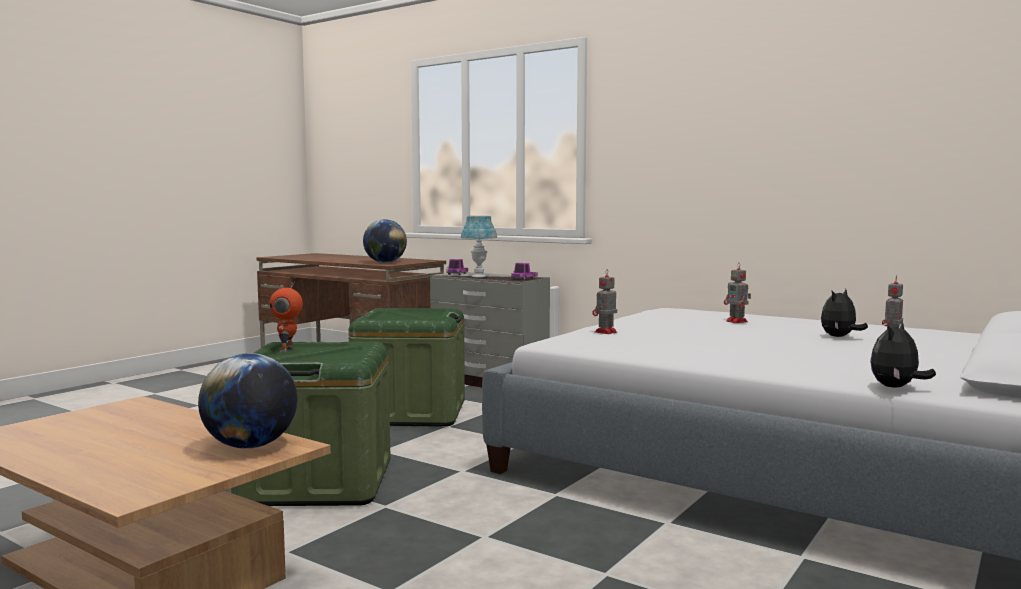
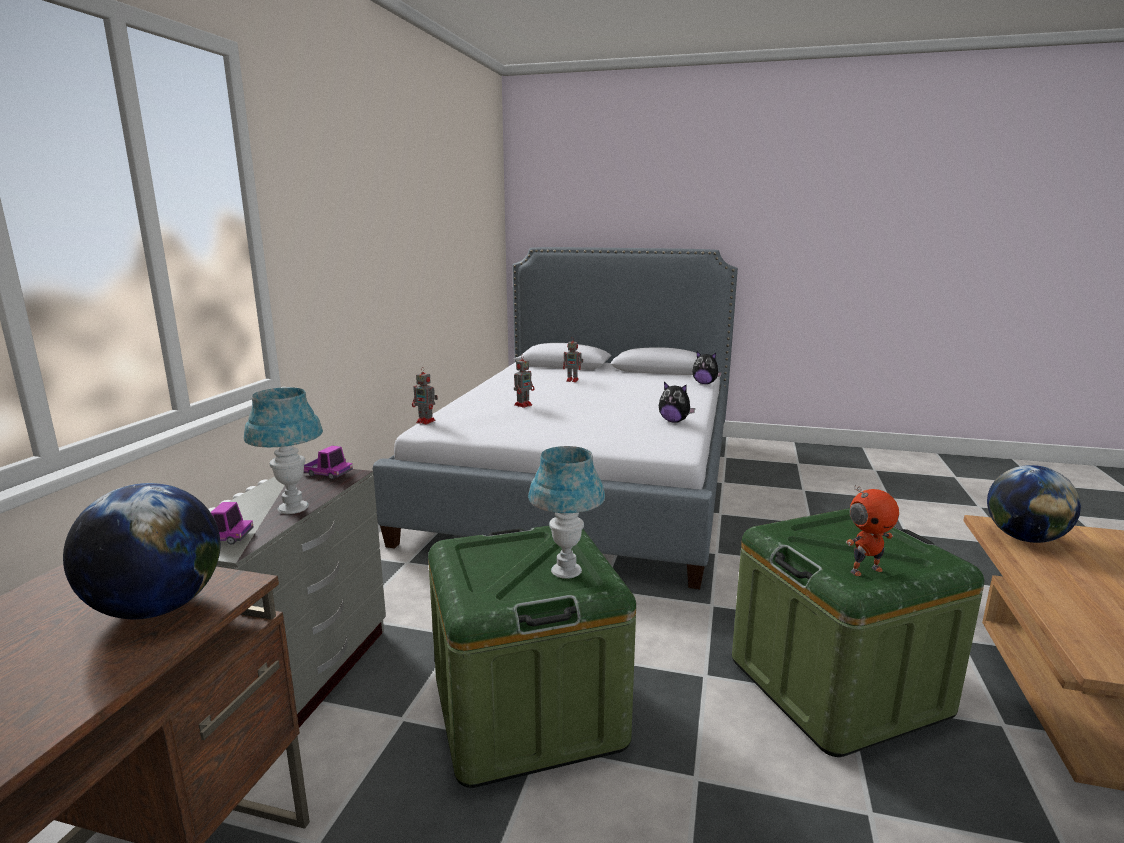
camera: 110 degrees left, 10 degrees up
(392, 318) = (566, 571): none -> blue table lamp
(605, 332) = (613, 437): toy robot -> toy robot (426, 421)
(839, 337) = (564, 387): plush toy -> plush toy (674, 421)

